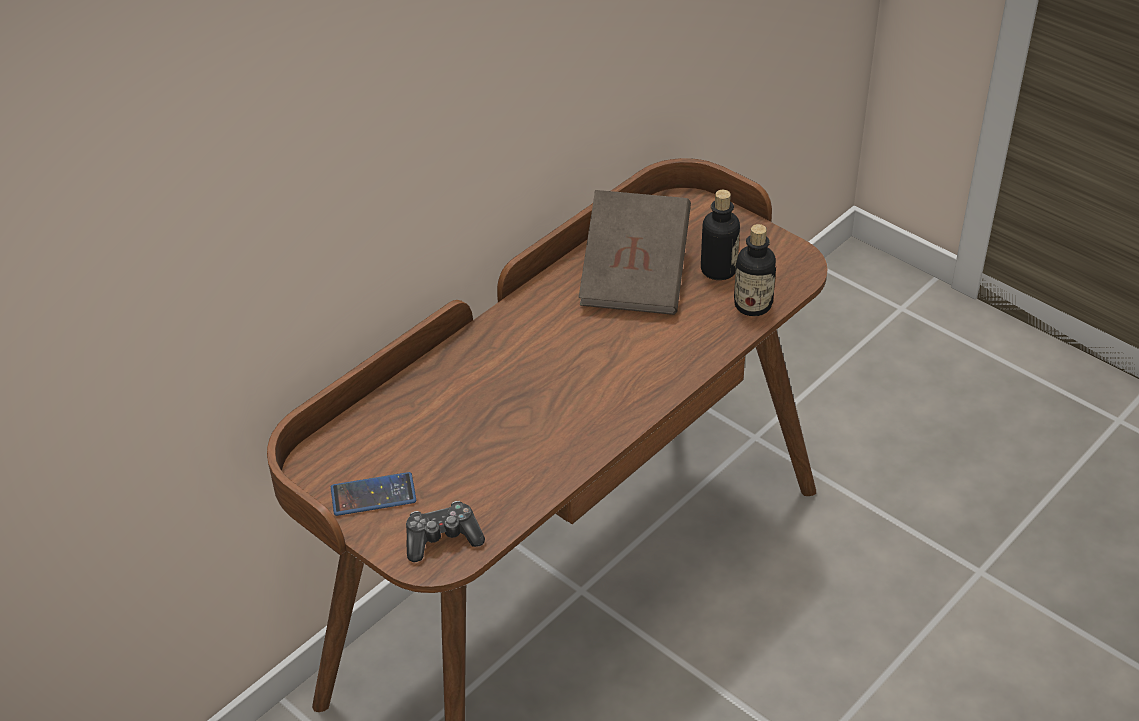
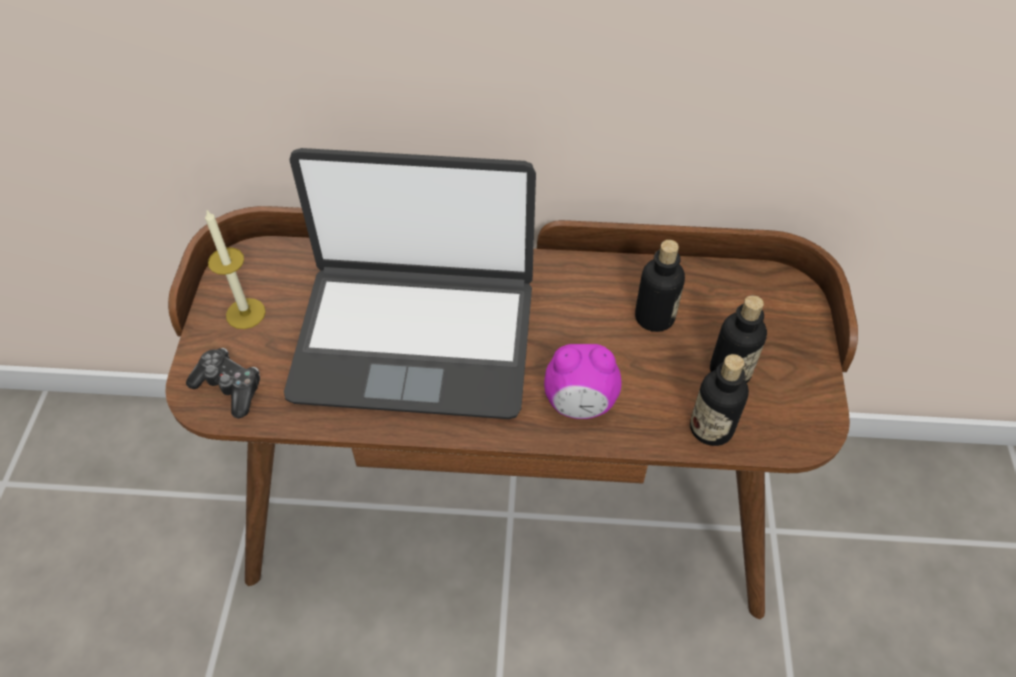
camera: 50 degrees right, 10 degrees up
(373, 495) = (245, 313): phone -> candle
(514, 409) = (415, 339): none -> laptop
(635, 277) = (654, 317): brown book -> bottle
(668, 355) = (580, 404): none -> alarm clock

